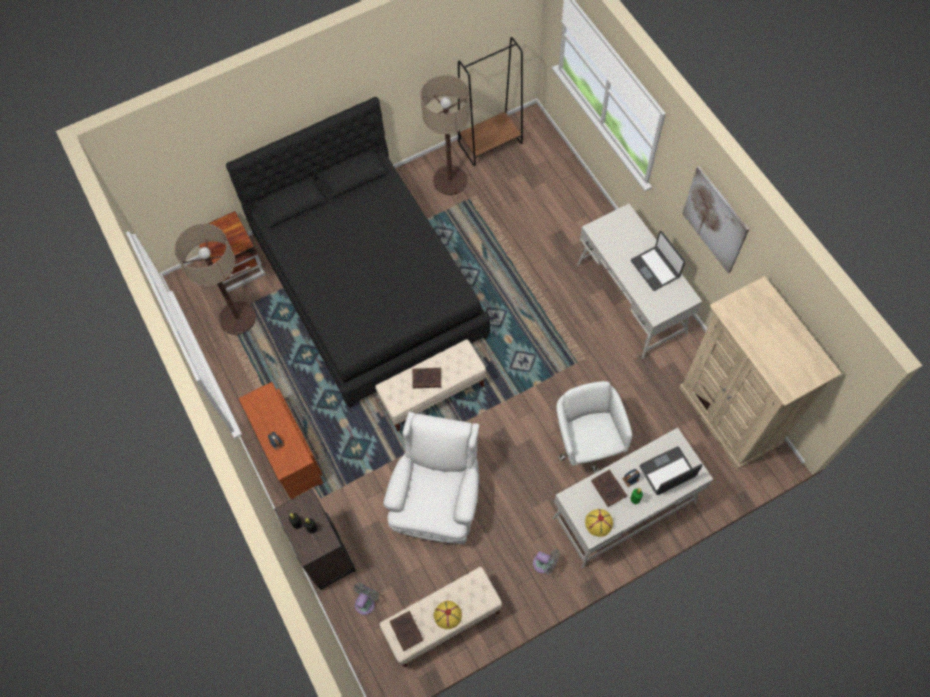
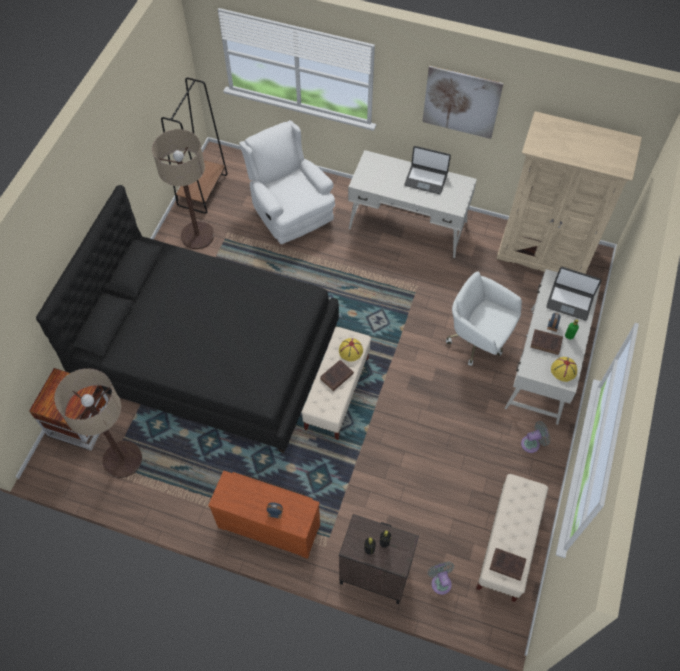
camera: 45 degrees left, 5 degrees down
(437, 497) = (414, 462): white armchair -> white armchair (290, 212)
(447, 615) = (522, 527): yellow hat -> yellow hat (350, 351)
(667, 472) = (569, 301): laptop -> laptop turned 90 degrees counterclockwise

